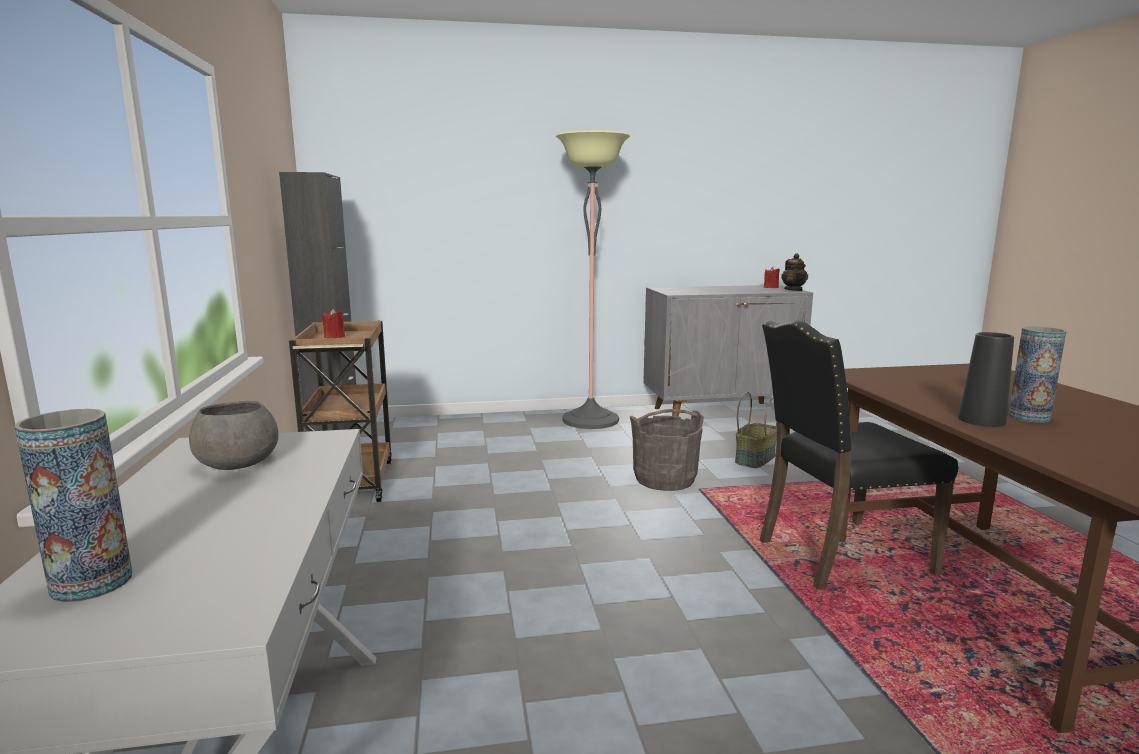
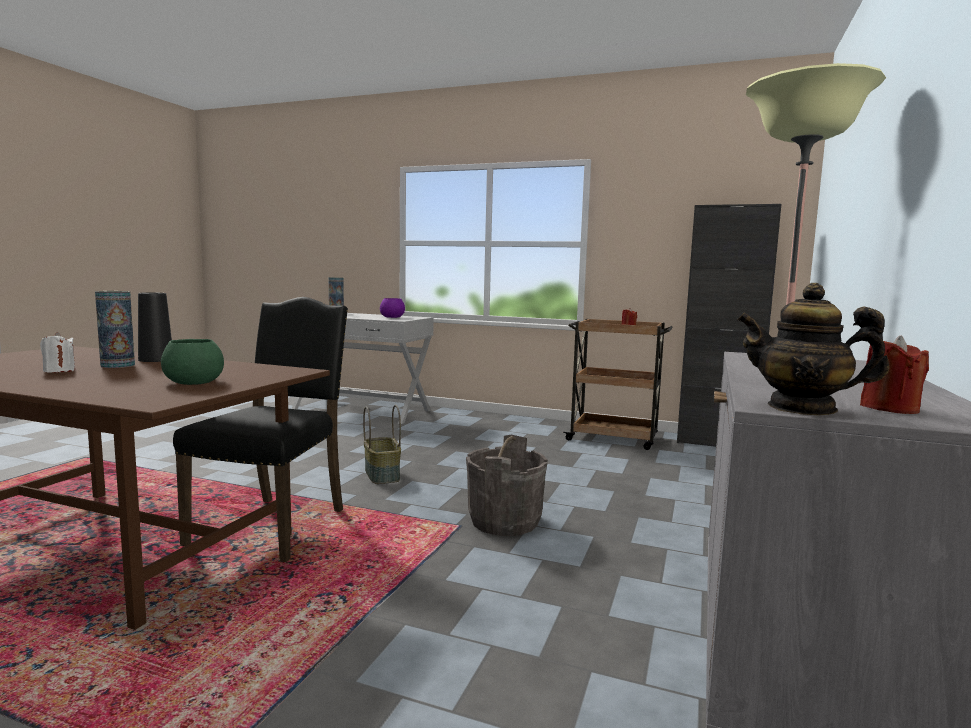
camera: 120 degrees right, 5 degrees down
(236, 463) = (392, 317): grey bowl -> purple bowl
(754, 459) = (505, 596): basket -> basket (383, 475)
(949, 377) = (194, 382): none -> green bowl
(1095, 420) = (59, 371): none -> white candle

